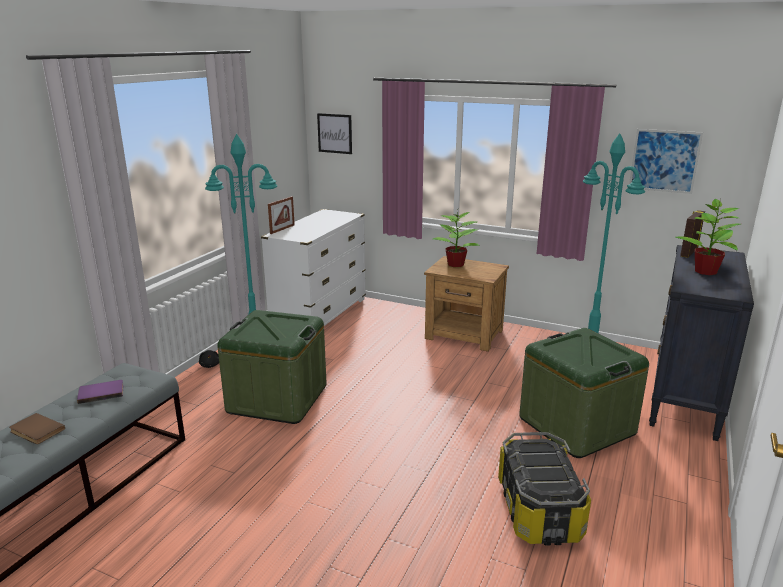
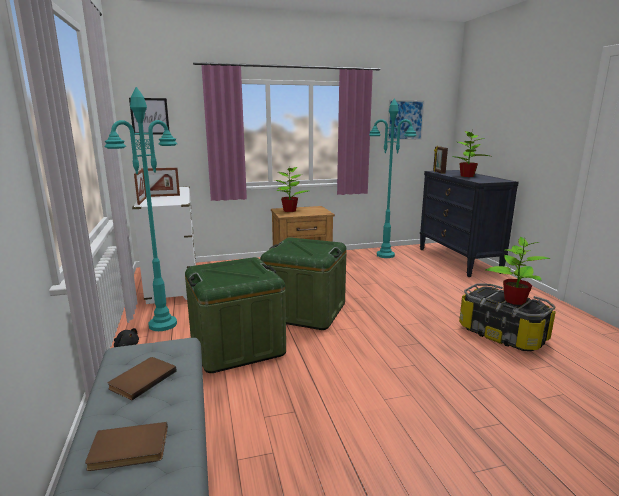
camera: 40 degrees left, 5 degrees down
(101, 392) = (141, 379): purple book -> brown book
(311, 225) = (162, 196): none -> picture frame
(548, 471) = (514, 300): none -> potted plant
(576, 425) = (441, 289): green storage box -> green storage box (305, 311)

